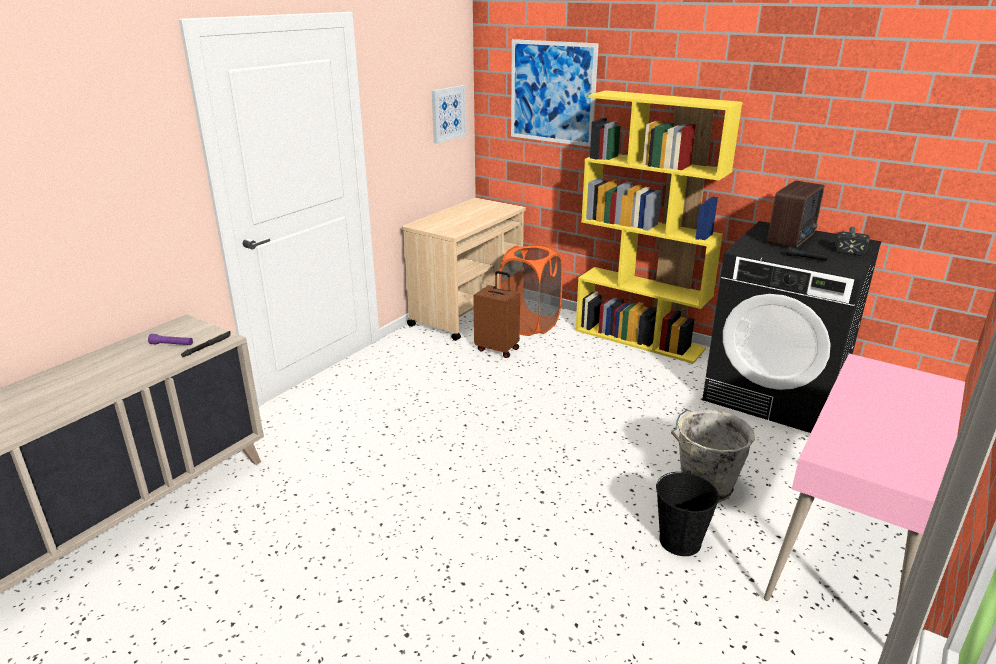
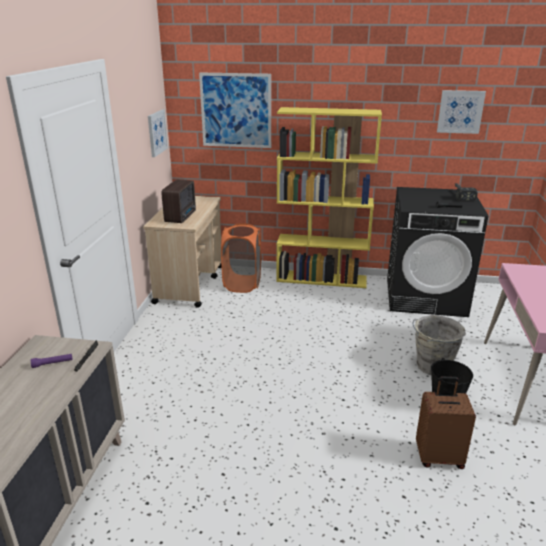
camera: 25 degrees left, 0 degrees up
(498, 349) = (234, 306): brown suitcase -> brown suitcase (439, 457)
(792, 239) = (428, 196): radio -> radio (181, 217)
(870, 113) = (460, 111): none -> picture

